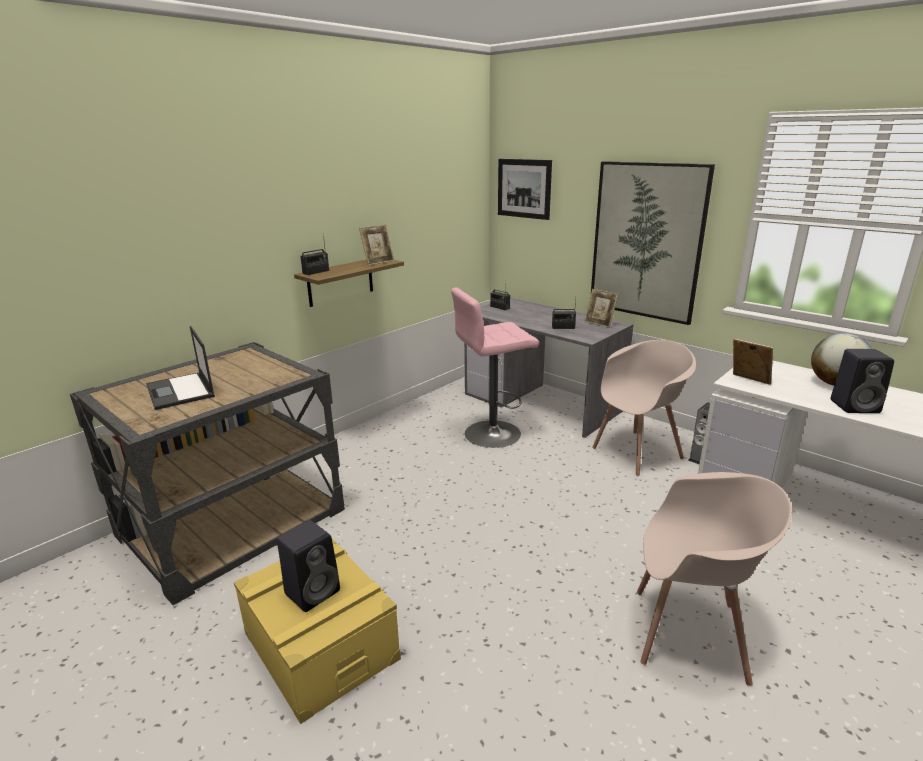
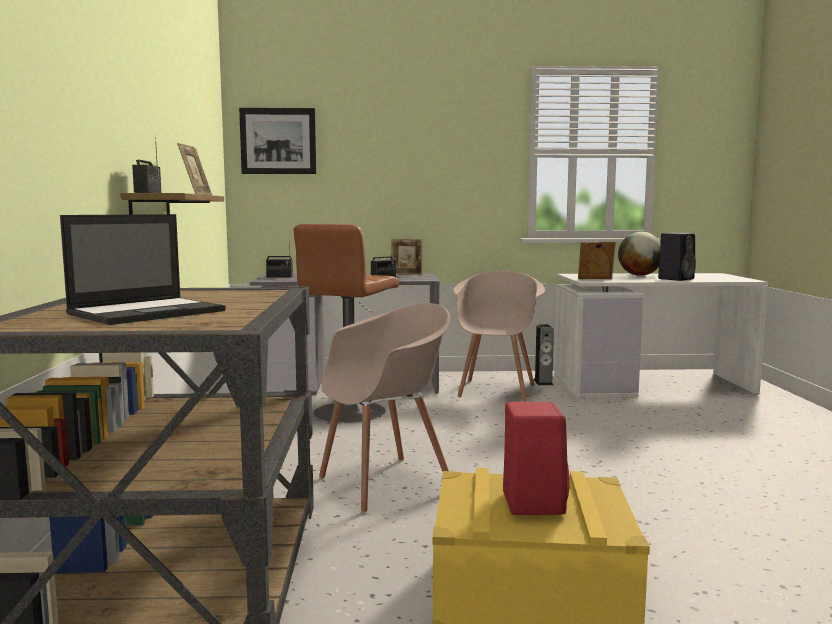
camera: 45 degrees left, 15 degrees down
(180, 391) = (148, 312): laptop -> laptop turned 60 degrees counterclockwise
(313, 591) = (532, 502): black speaker -> red speaker
(491, 434) = (348, 412): pink stool -> brown stool
(646, 241) = (435, 186): picture -> none
(691, 634) = (730, 459): beige chair -> beige chair (387, 483)

